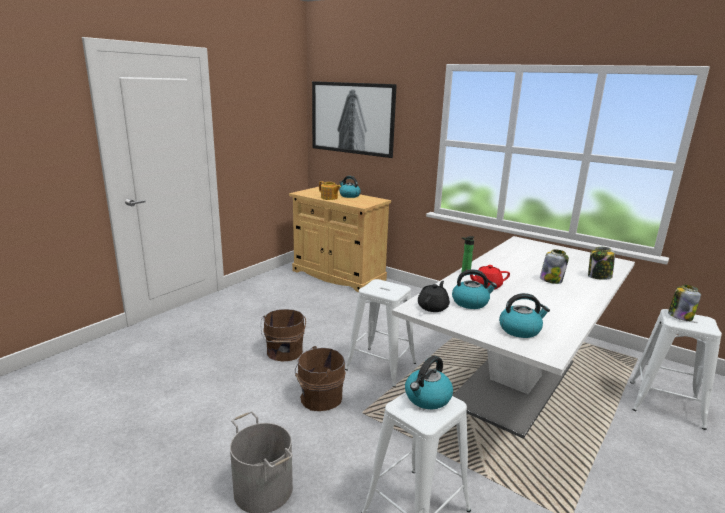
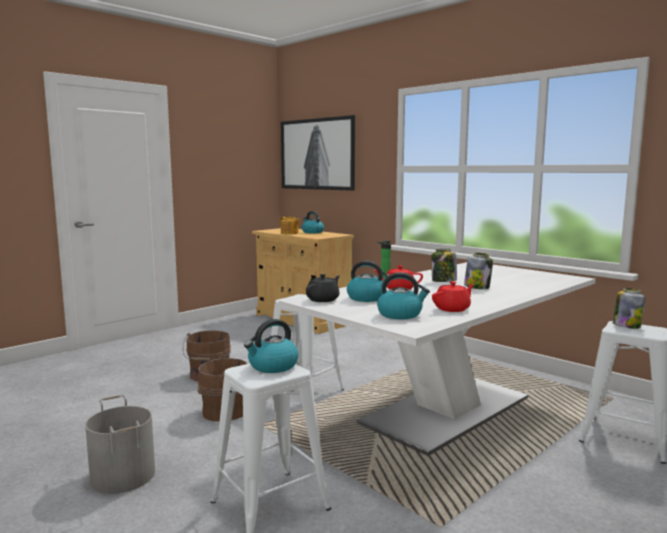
camera: 10 degrees right, 10 degrees down
(557, 318) = (452, 309): none -> red teapot
(599, 277) = (537, 286): jar -> jar (443, 281)

